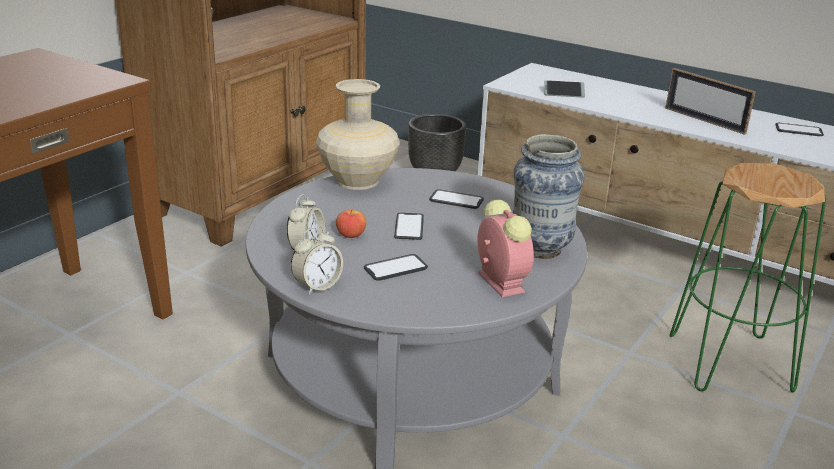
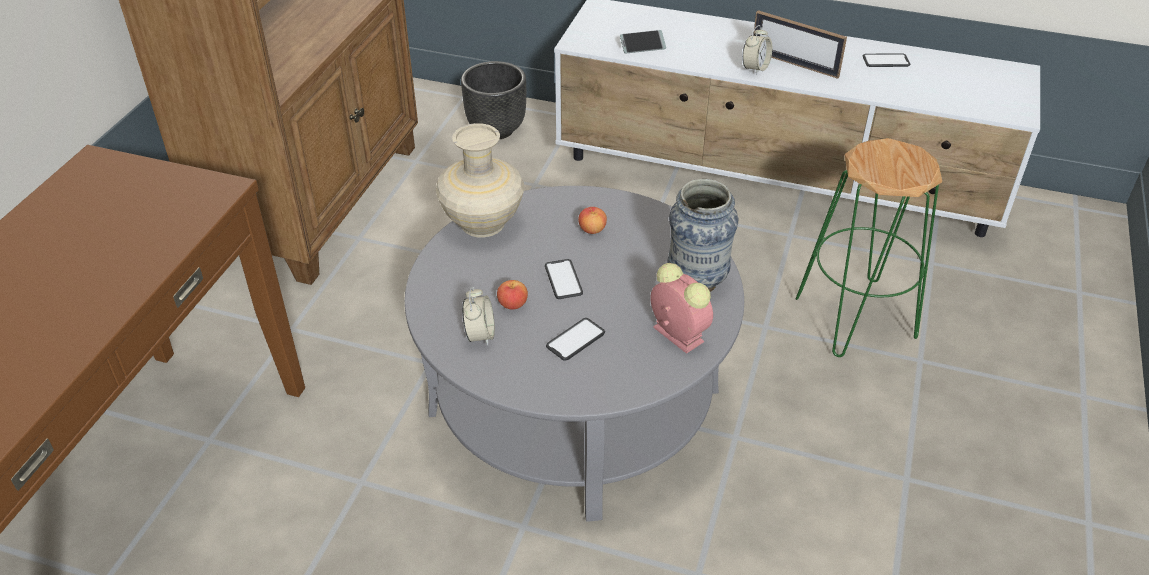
camera: 15 degrees left, 15 degrees up
(317, 286) = (513, 381): alarm clock -> alarm clock (755, 68)
(456, 200) = (592, 229): phone -> apple

